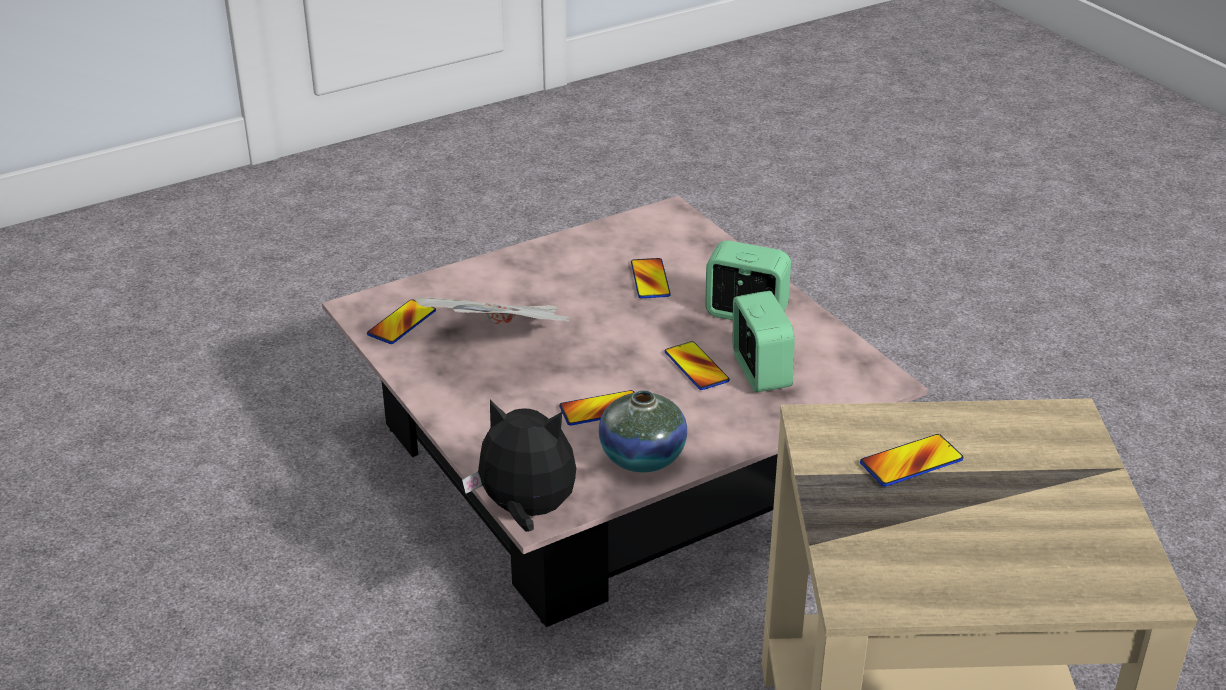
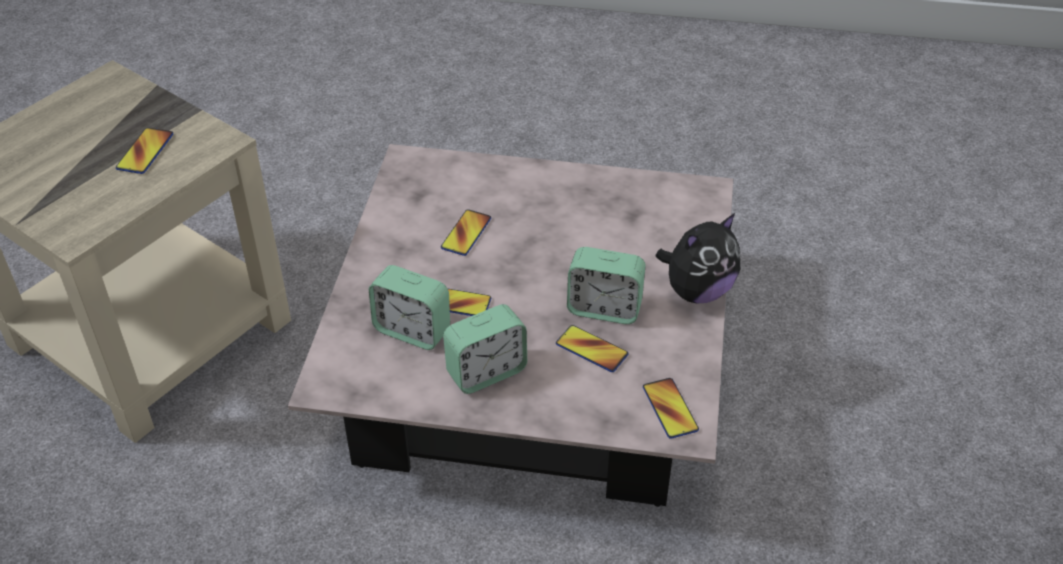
camera: 130 degrees right, 10 degrees up
(402, 323) = (666, 199): phone -> phone (670, 409)
(502, 344) = (589, 230): newspaper -> none
(526, 511) = (414, 157): plush toy -> plush toy (697, 291)
(595, 293) = (604, 308): none -> alarm clock
(642, 457) = (400, 224): vase -> none

